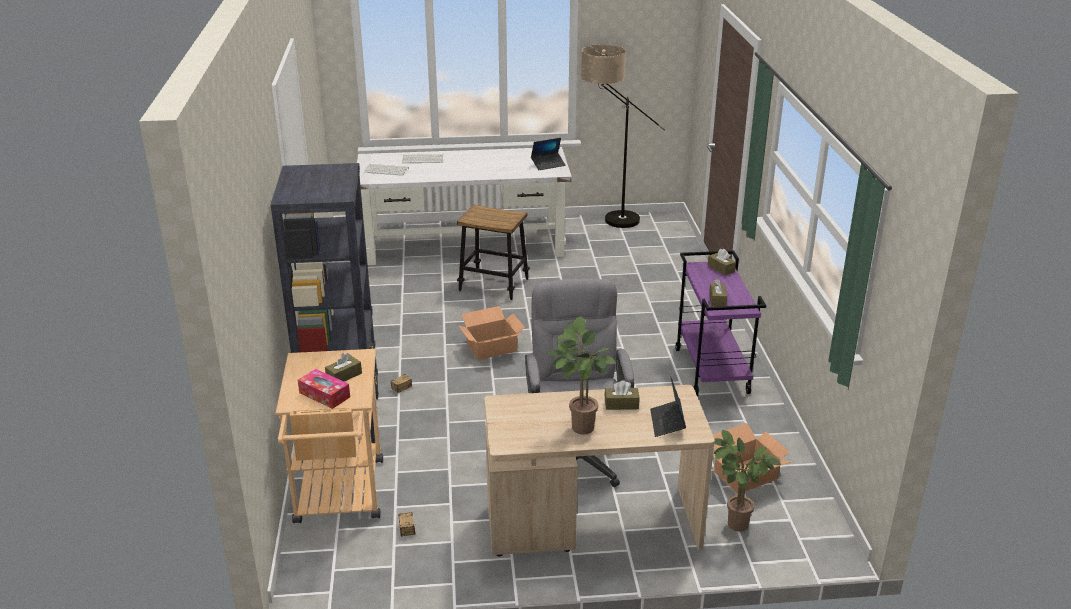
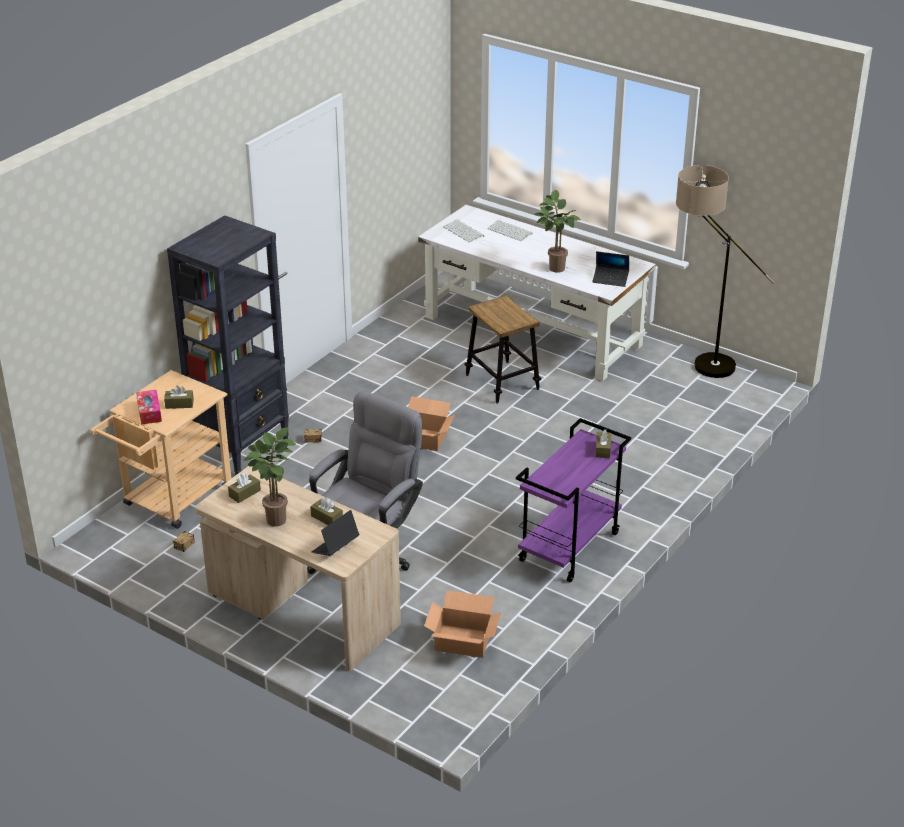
camera: 40 degrees right, 5 degrees up
(717, 299) = (550, 475): brown tissue box -> brown tissue box (244, 493)
(734, 525) = (397, 669): potted plant -> potted plant (554, 268)

